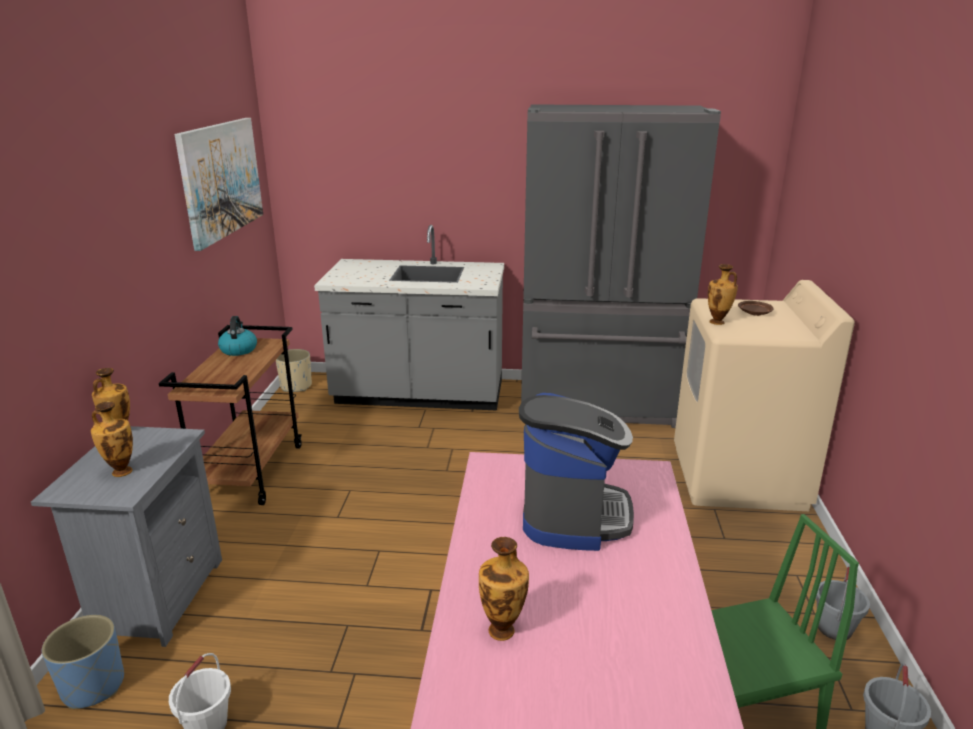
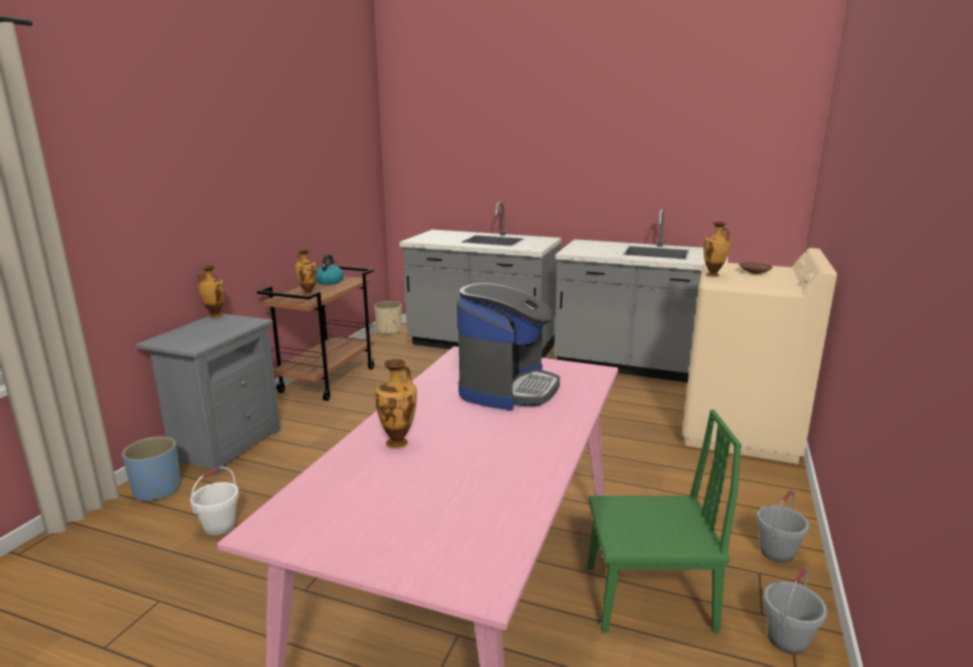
camera: 15 degrees right, 5 degrees down
(121, 471) = (201, 335): vase -> vase (308, 294)
(221, 179) = (336, 154): picture -> none
(598, 405) = (633, 366): grey fridge -> grey counter

